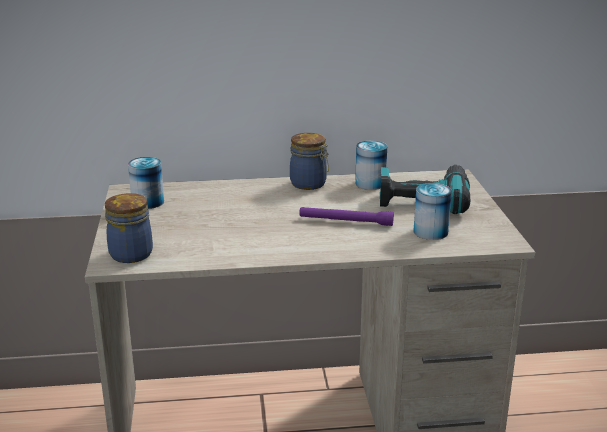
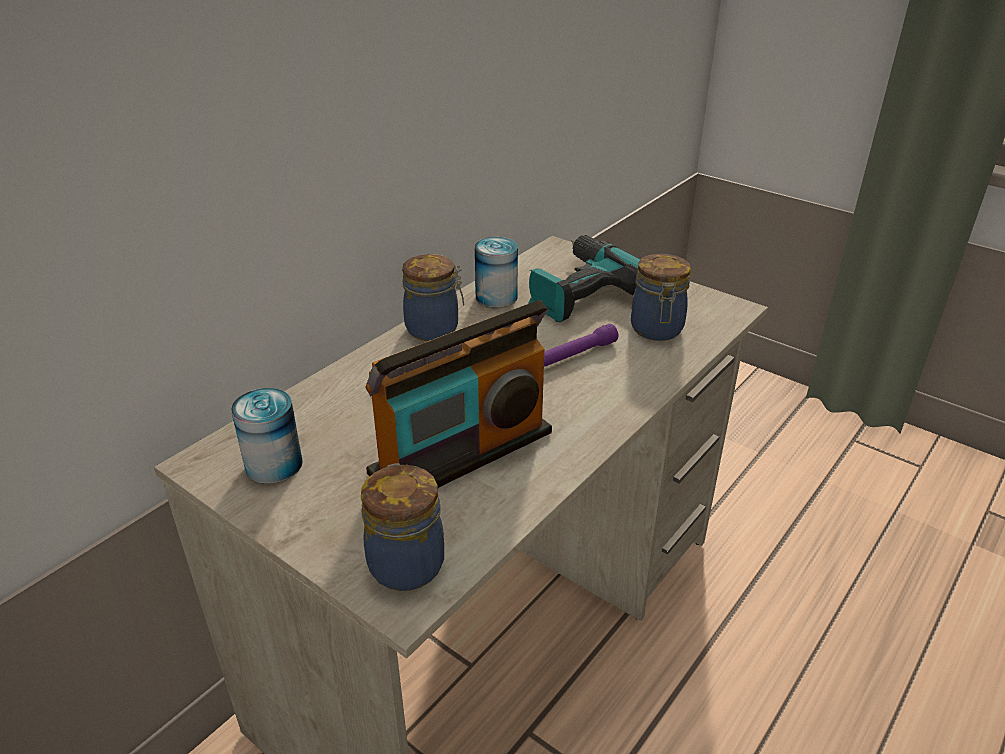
camera: 45 degrees left, 10 degrees up
(224, 232) = (462, 453): none -> radio
(430, 232) = (657, 330): can -> jar

